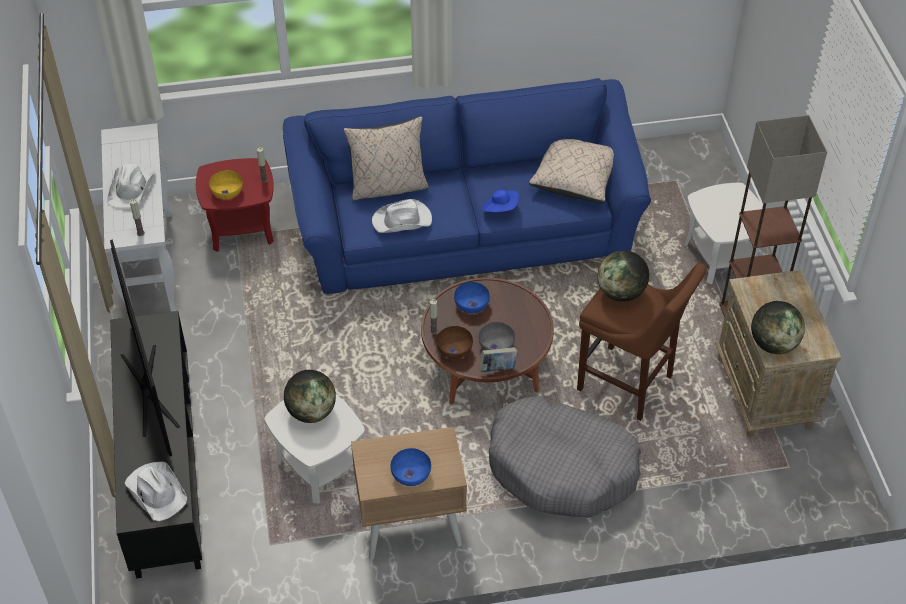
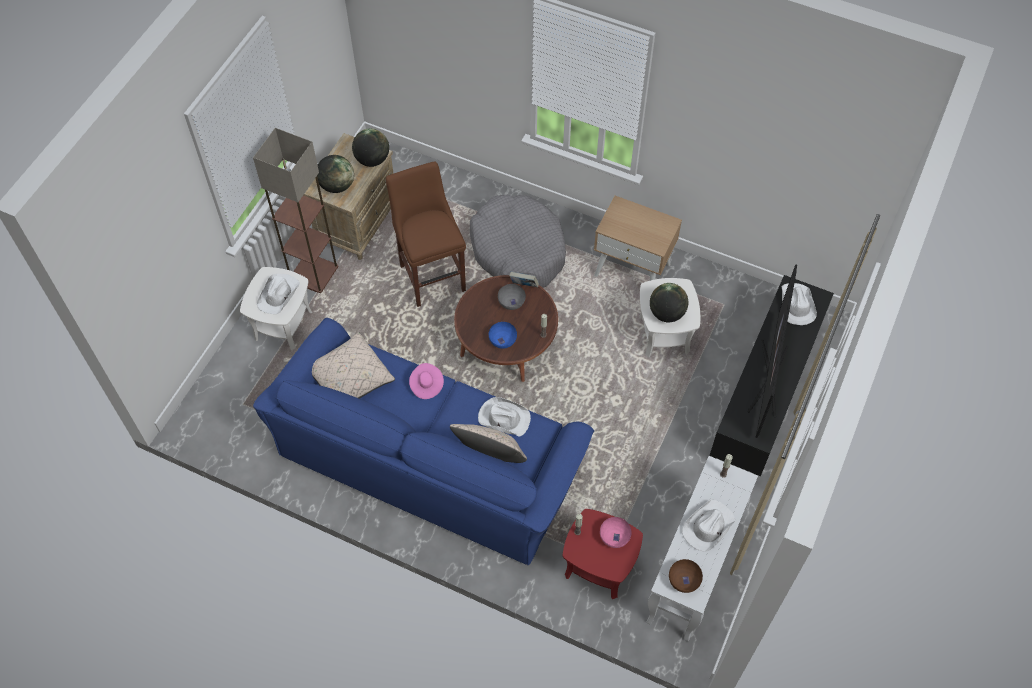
camera: 145 degrees left, 10 degrees up
(227, 193) = (614, 536): yellow bowl -> pink bowl
(411, 475) = (642, 217): blue bowl -> none
(455, 350) = (540, 313): brown bowl -> brown bowl (683, 580)
(500, 209) = (426, 385): blue hat -> pink hat
(621, 293) = (428, 237): globe -> globe (337, 186)
(725, 214) = (279, 294): none -> white hat

